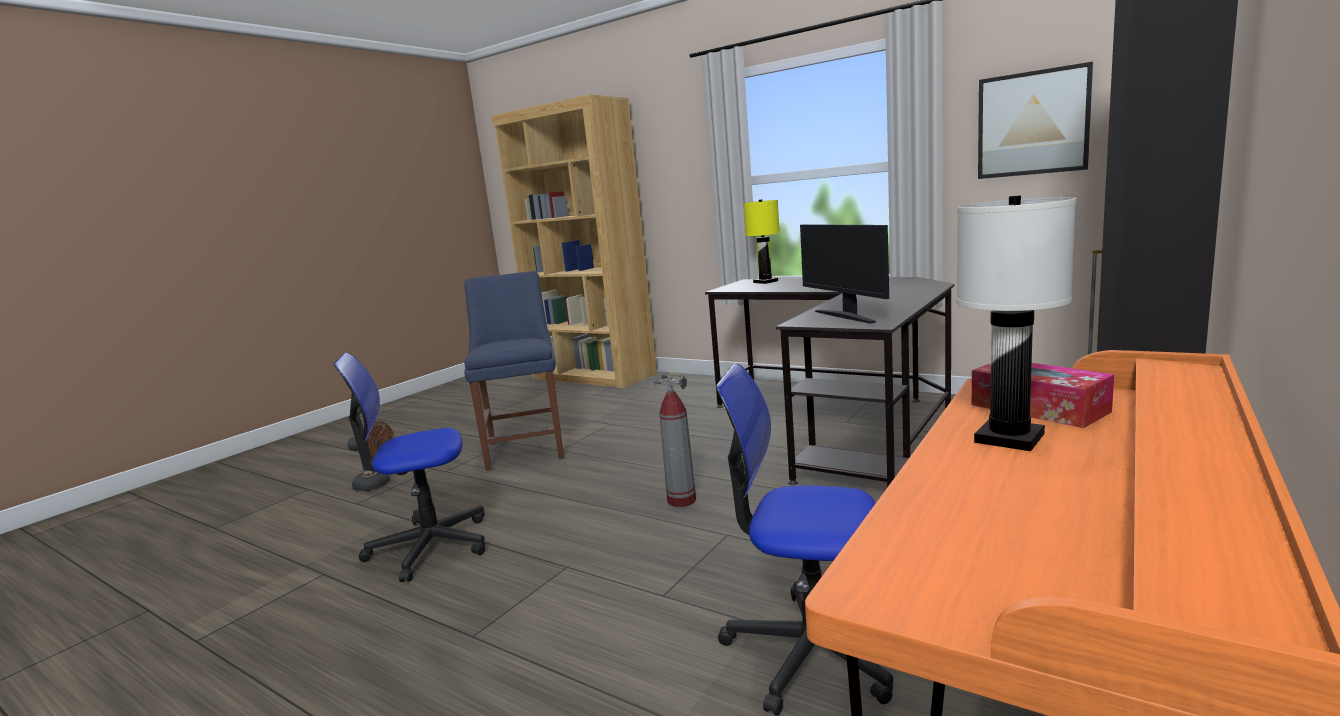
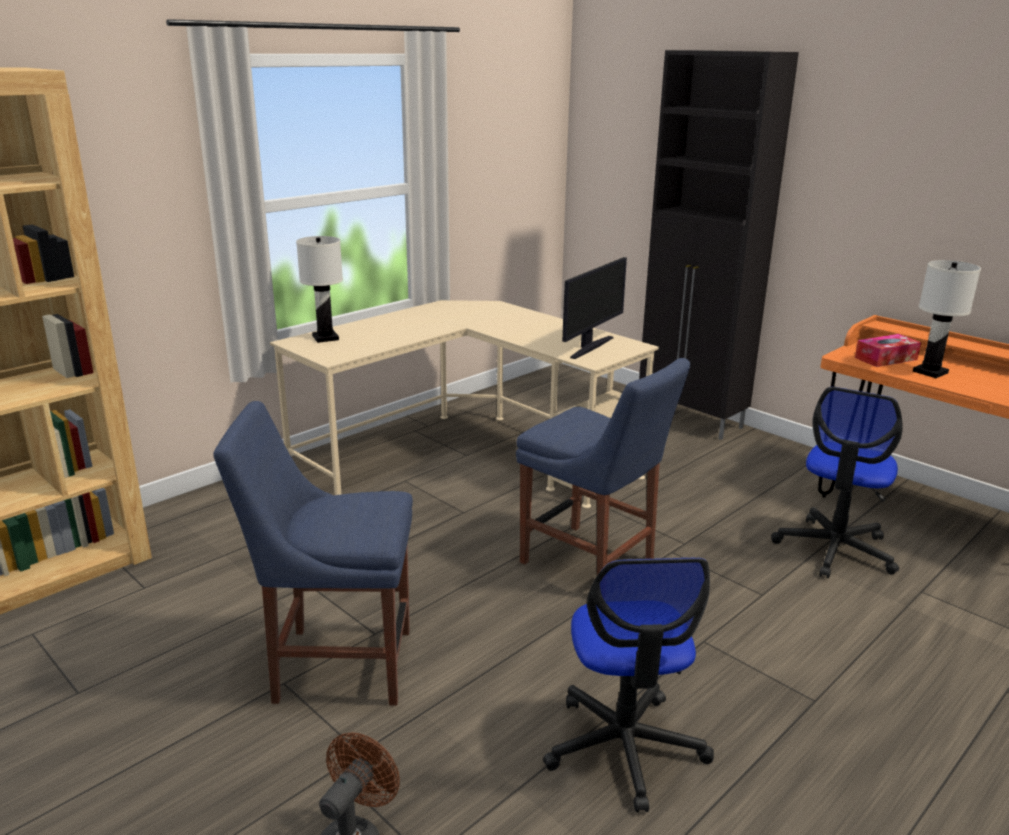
camera: 80 degrees left, 10 degrees up
(681, 500) = (592, 564): fire extinguisher -> blue chair
(765, 282) = (326, 338): yellow table lamp -> white table lamp
(841, 423) = (467, 457): black desk -> beige desk
(846, 316) = (590, 347): monitor -> monitor turned 45 degrees counterclockwise
(1032, 123) = (490, 153): picture -> none

